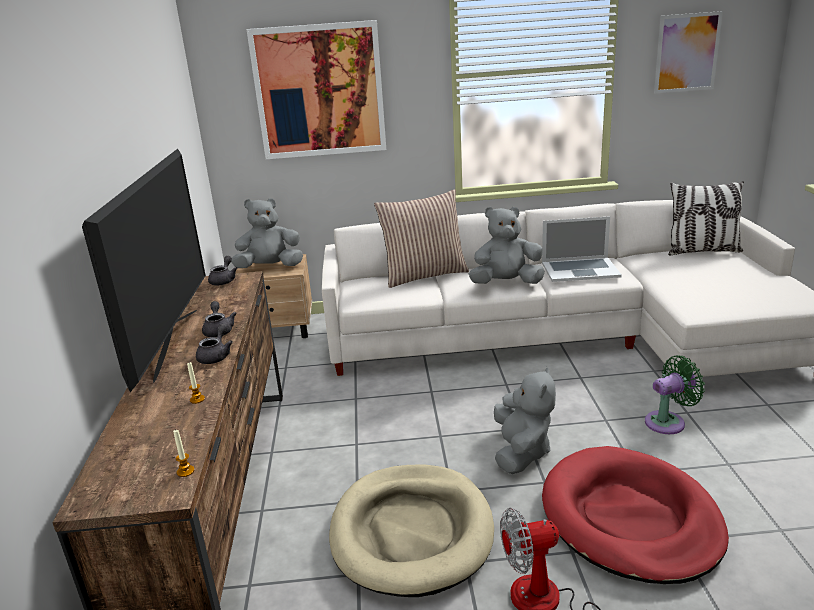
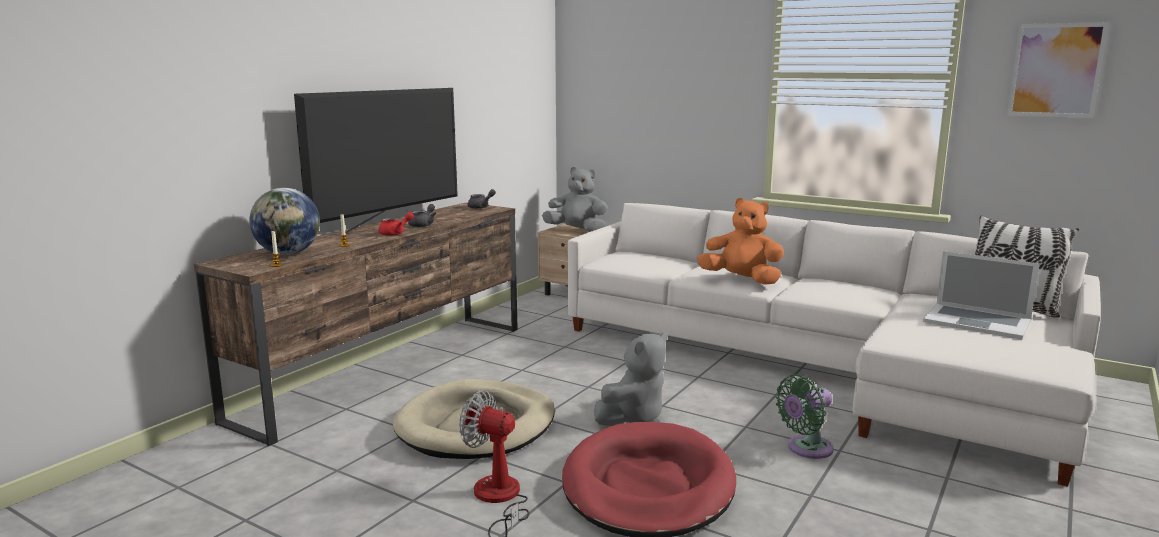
camera: 35 degrees right, 10 degrees down
(155, 443) = (288, 253): none -> globe
(216, 356) = (395, 233): grey teapot -> red teapot
(319, 91) = (650, 78): picture -> none
(424, 275) = (684, 260): pillow -> none
(506, 283) = (742, 280): grey plush toy -> orange plush toy
(580, 269) = (831, 287): laptop -> laptop (977, 321)
(668, 422) = (806, 449): green fan -> green fan turned 135 degrees clockwise

